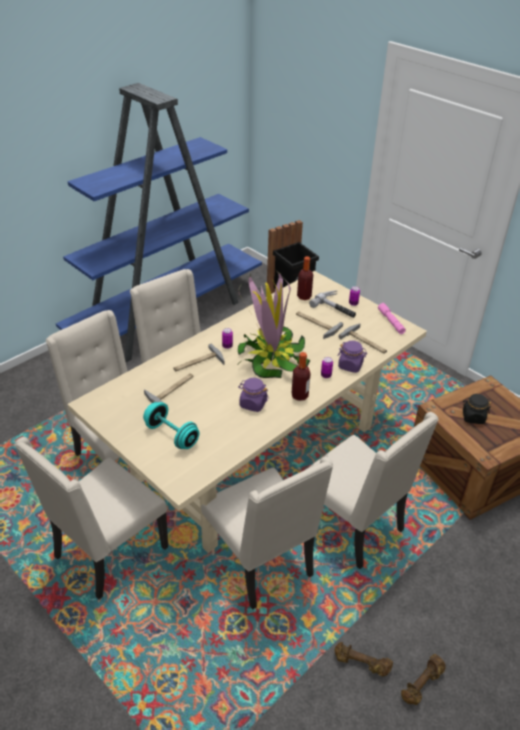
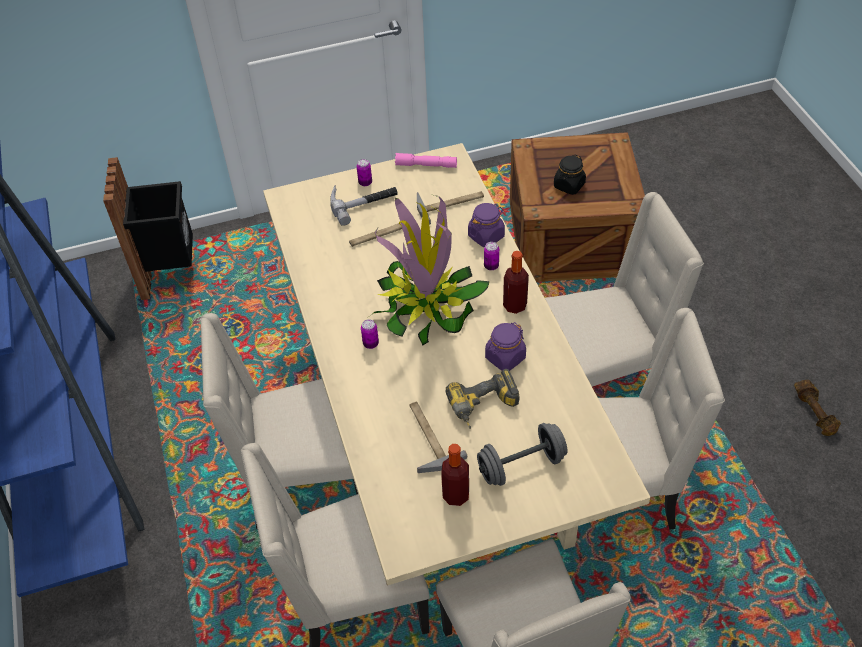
camera: 60 degrees left, 10 degrees up
(172, 435) = (521, 465): turquoise dumbbell -> grey dumbbell
(198, 363) = (388, 389): hammer -> none
(207, 406) = (484, 408): none -> power drill
(304, 296) = (315, 223): bottle -> bottle (456, 495)
(361, 664) = (776, 454): brown dumbbell -> none

